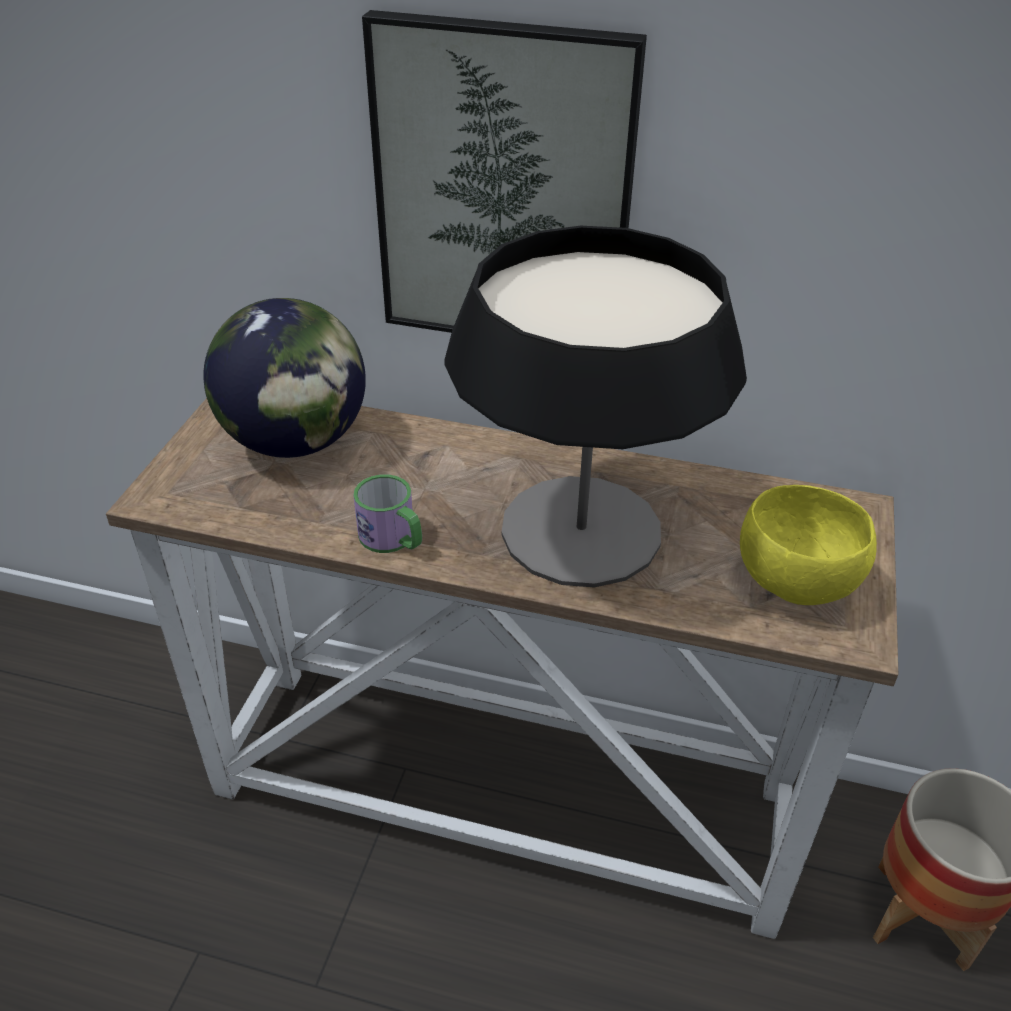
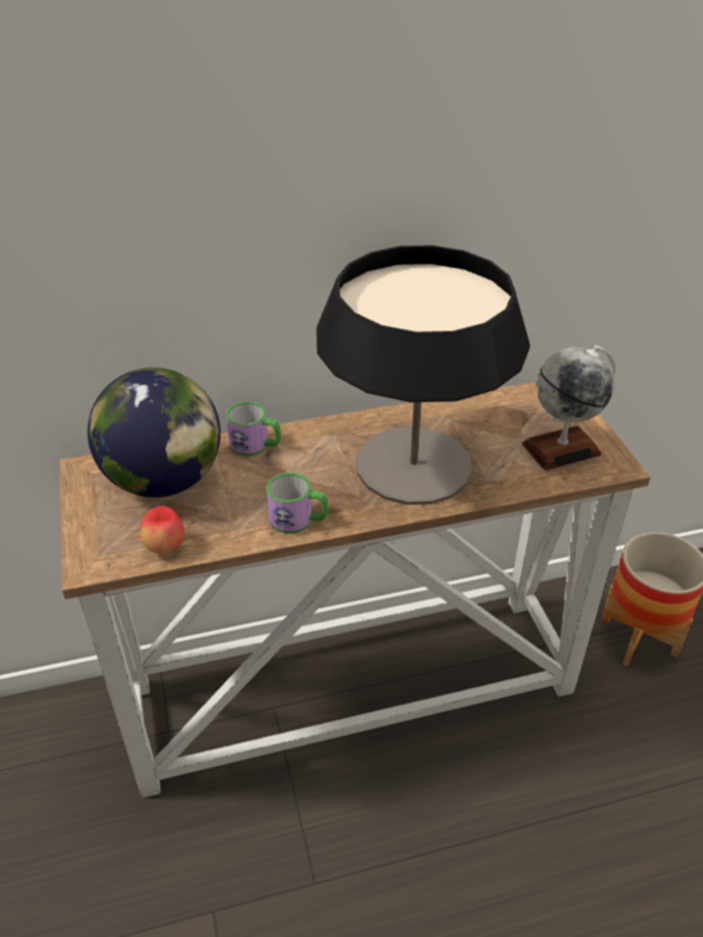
camera: 30 degrees left, 0 degrees up
(234, 511) = (165, 547): none -> apple
(422, 439) = (256, 445): none -> mug
(503, 191) = (289, 242): picture -> none
(796, 586) = (561, 449): yellow bowl -> globe

